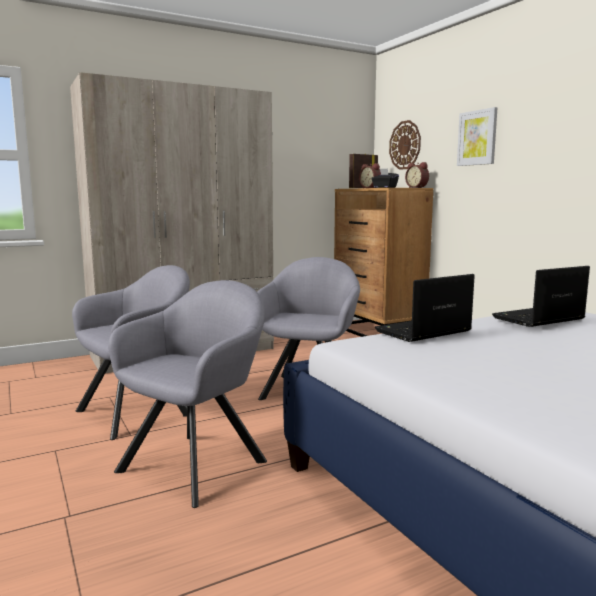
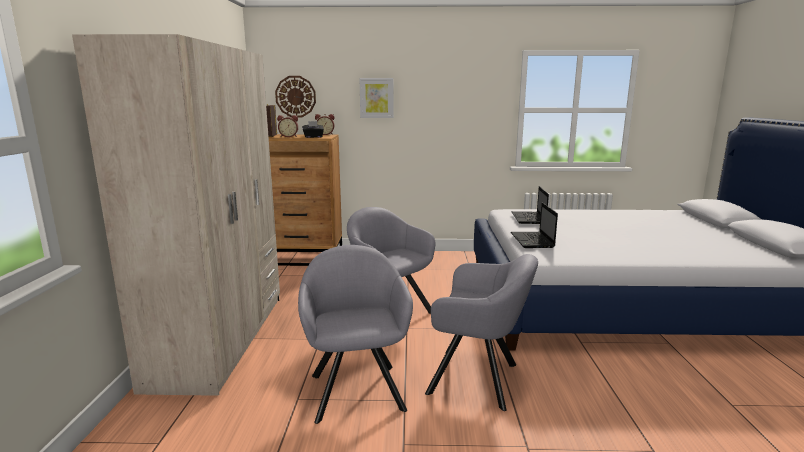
camera: 60 degrees left, 5 degrees up
(199, 463) = (479, 380): grey armchair -> grey armchair turned 135 degrees clockwise

